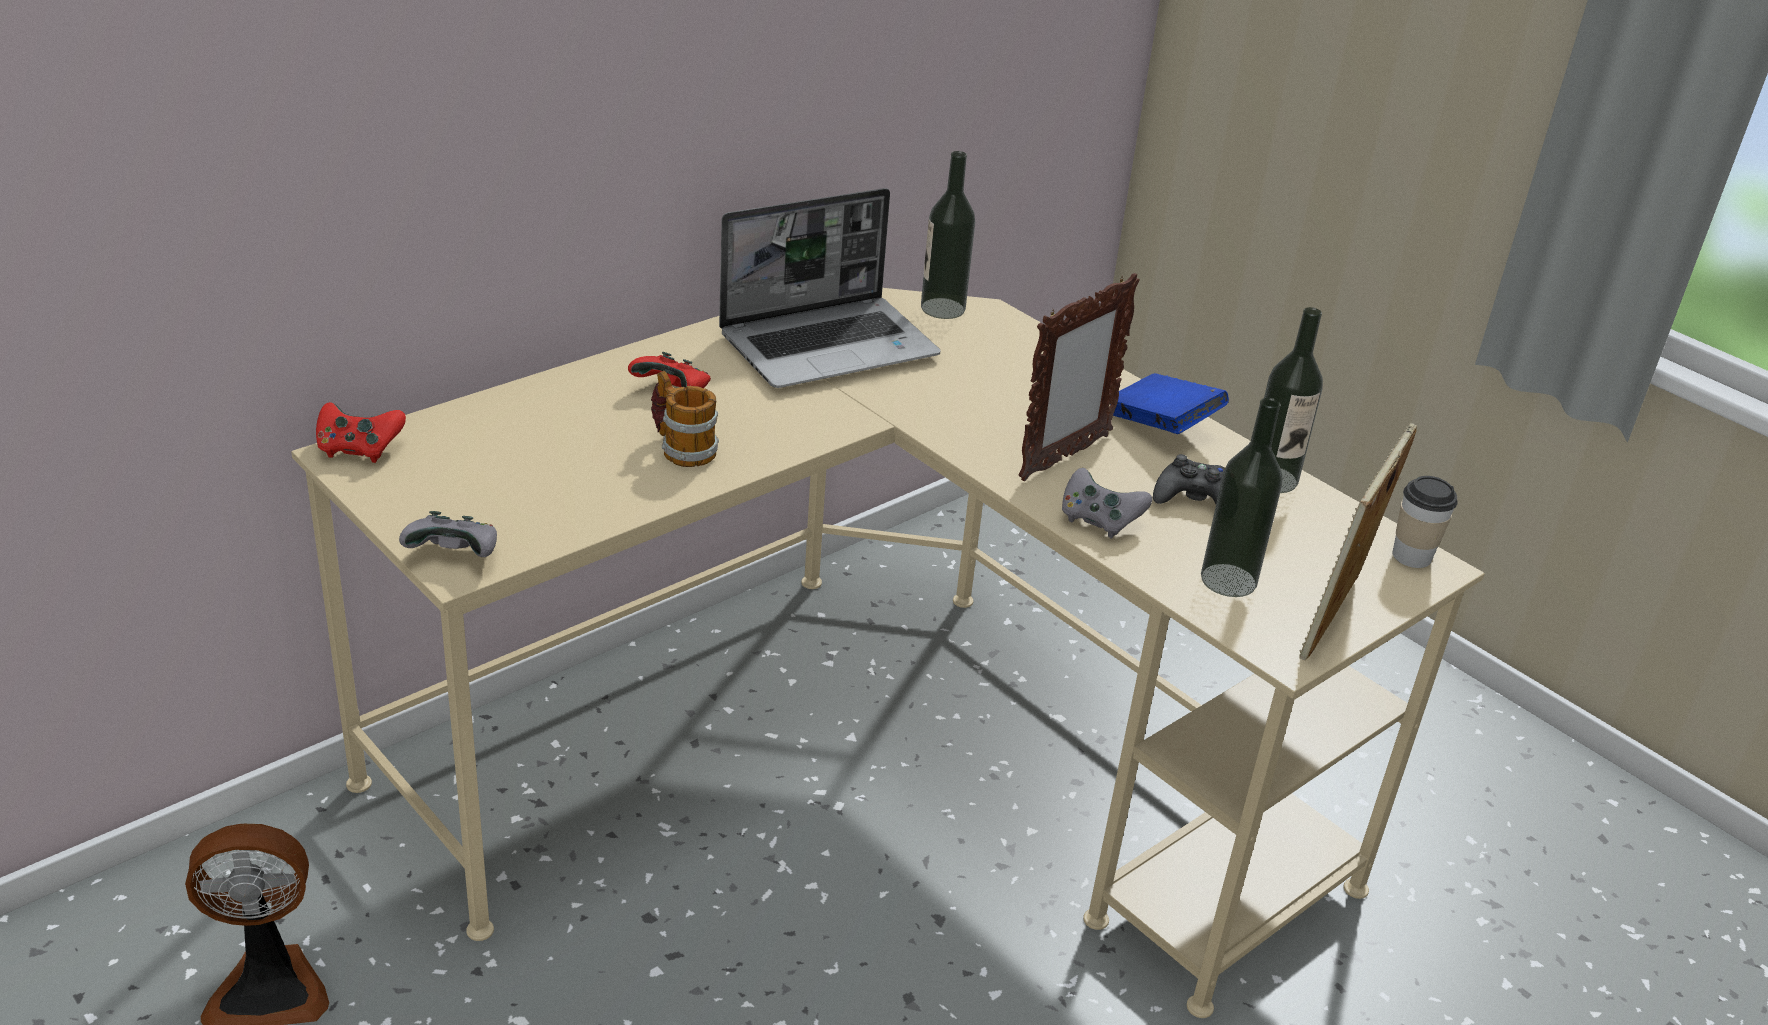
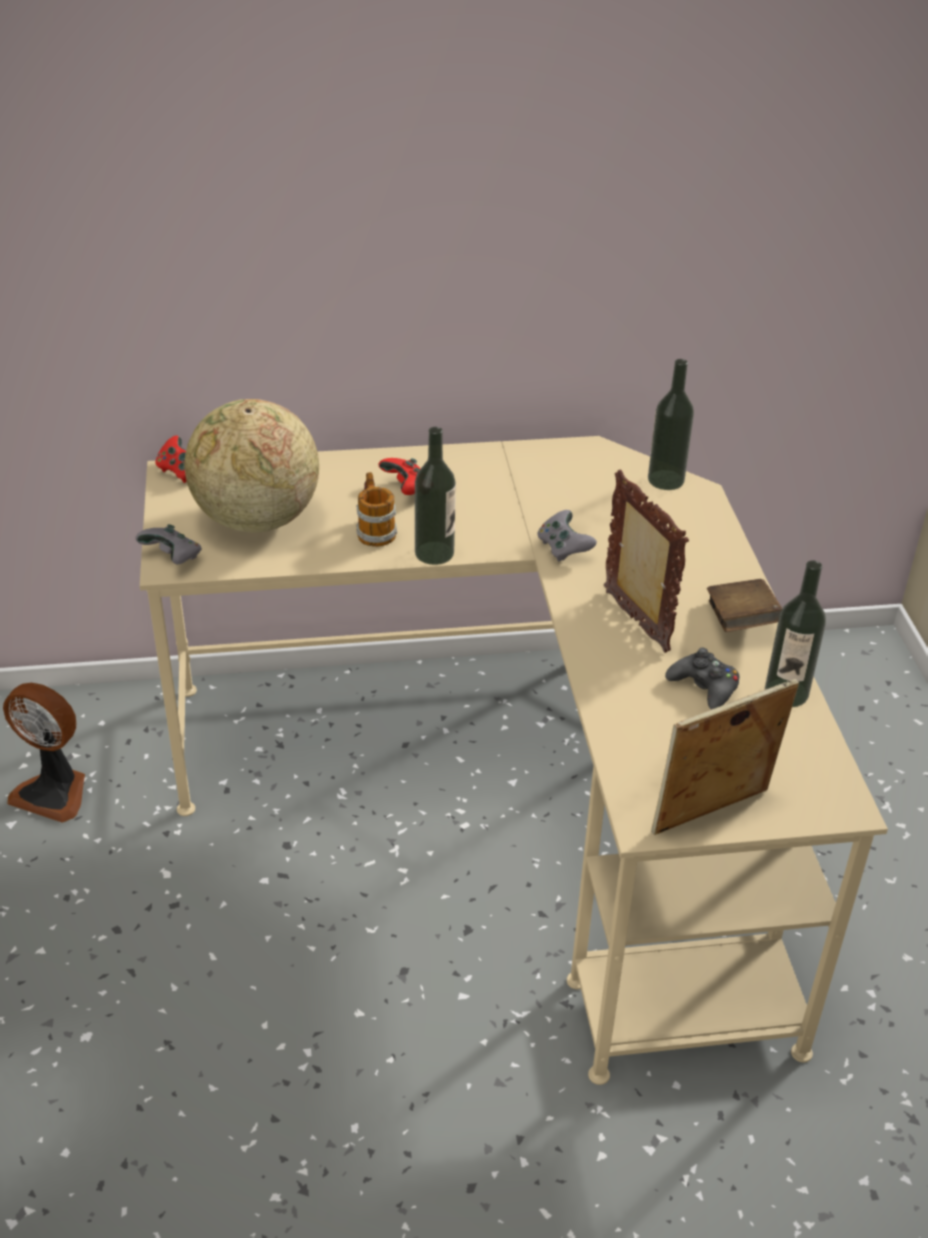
camera: 35 degrees right, 5 degrees up
(520, 479) = (256, 520): none -> globe
(830, 345) = (551, 485): laptop -> none
(1064, 458) = (635, 622): picture frame -> picture frame turned 105 degrees counterclockwise
(1098, 520) = (610, 677): grey game controller -> grey game controller (563, 549)
(1161, 426) = (741, 622): blue book -> brown book
(1228, 580) = (661, 755): bottle -> bottle (434, 553)
(1411, 556) = (836, 792): cup -> none

